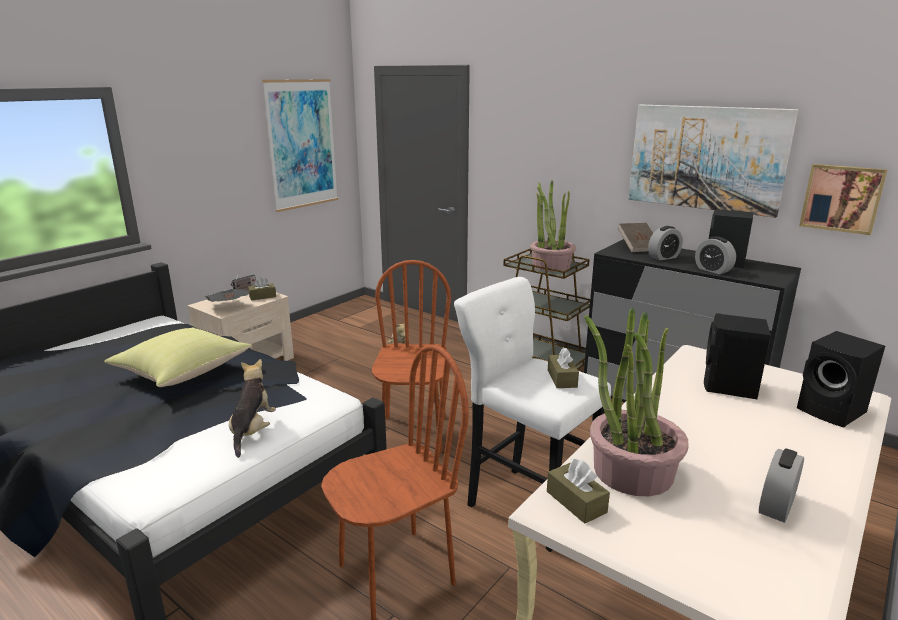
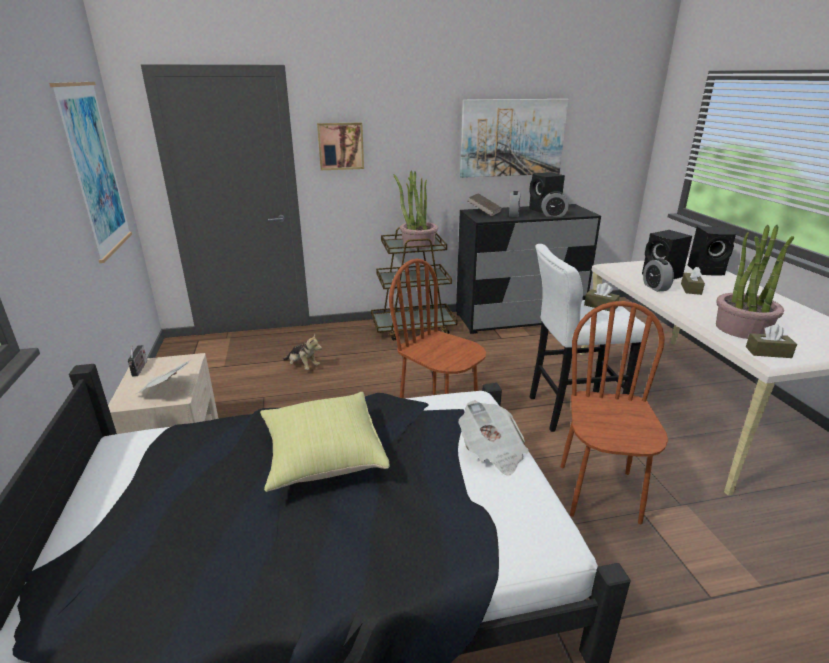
camera: 50 degrees left, 5 degrees up
(252, 431) = (492, 452): plush toy -> newspaper
(262, 296) = (178, 364): brown tissue box -> brown tissue box (691, 289)
(776, 506) = (791, 314): alarm clock -> alarm clock (655, 287)
(842, 198) = (591, 155): picture -> picture (340, 146)

